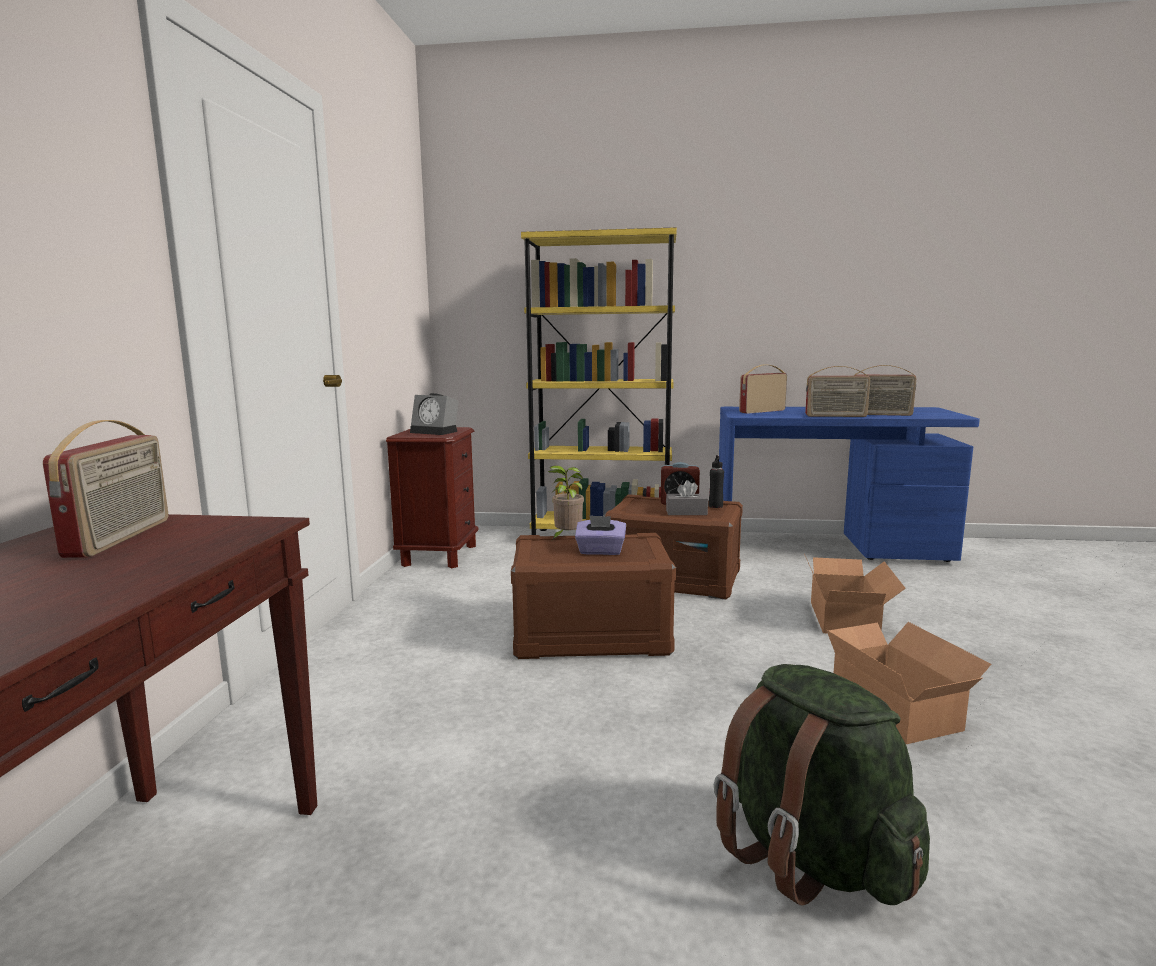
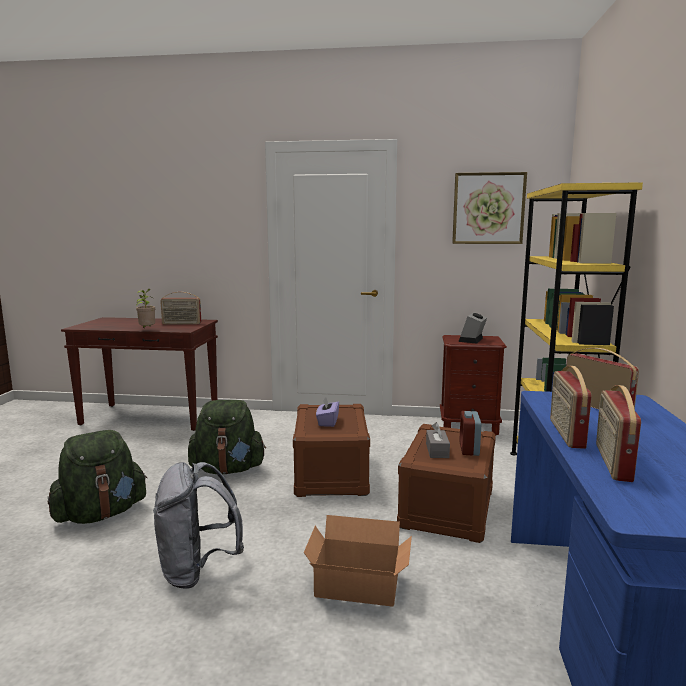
camera: 90 degrees right, 0 degrees up
(392, 245) = (488, 208): none -> picture
(566, 537) = (356, 414): potted plant -> potted plant (147, 330)
(575, 724) = (228, 469): none -> green backpack
(715, 506) = (462, 462): black bottle -> none
(896, 708) = (197, 570): cardboard box -> grey backpack

